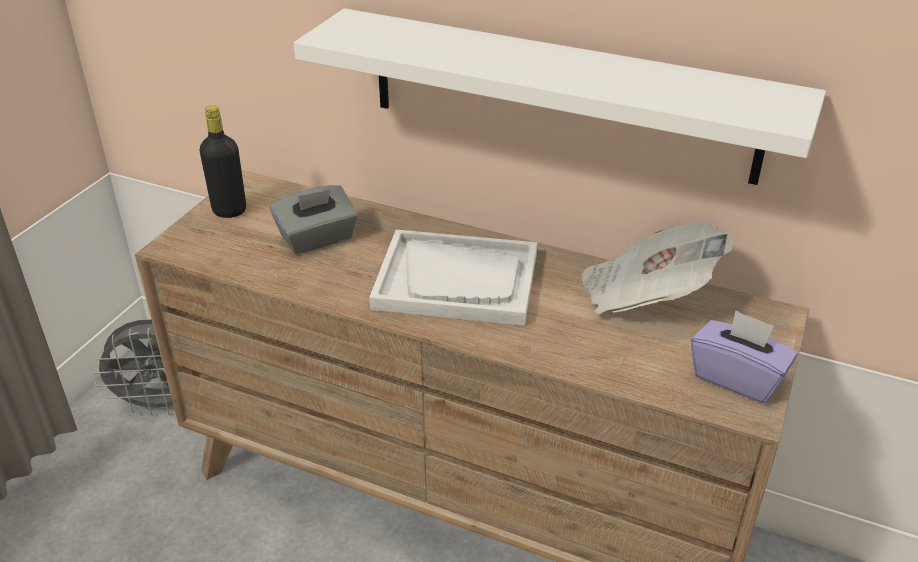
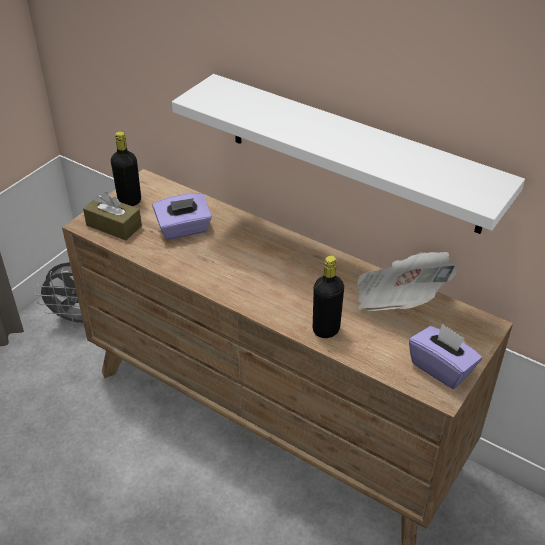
camera: 10 degrees right, 5 degrees up
(213, 244) = (114, 226): none -> brown tissue box
(317, 239) = (184, 229): grey tissue box -> purple tissue box
(457, 280) = (271, 272): white tray -> none
(558, 346) = (326, 329): none -> black bottle

